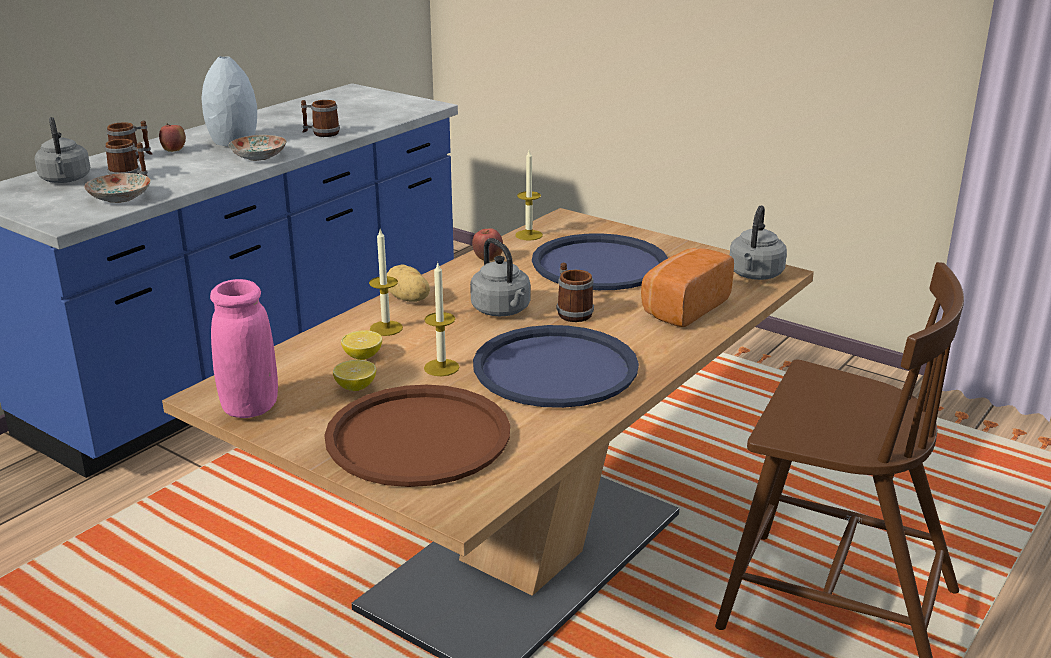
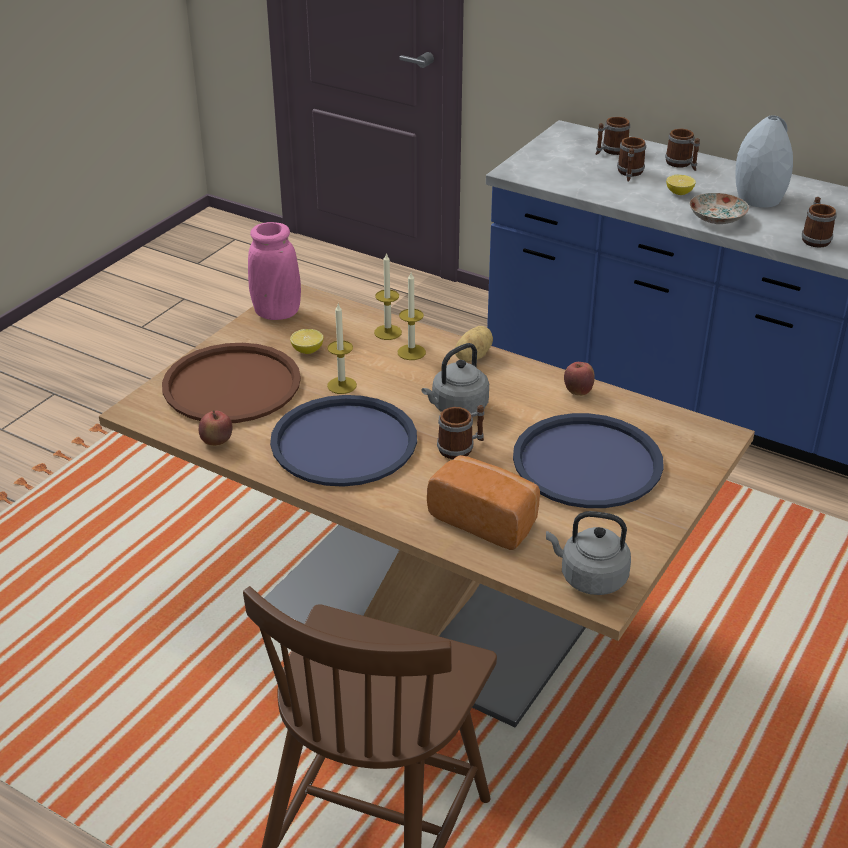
camera: 85 degrees right, 10 degrees up
(65, 180) = (610, 151): grey kettle -> mug
(119, 198) = (576, 179): plate -> none
(174, 151) = (711, 178): apple -> apple (217, 442)
(363, 356) = (358, 347): lemon -> lemon (679, 193)
(529, 235) = (655, 413): candle -> candle (388, 332)

